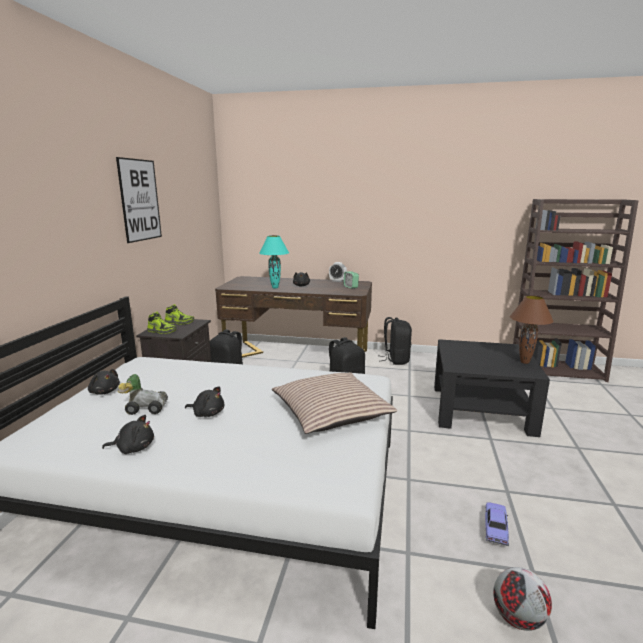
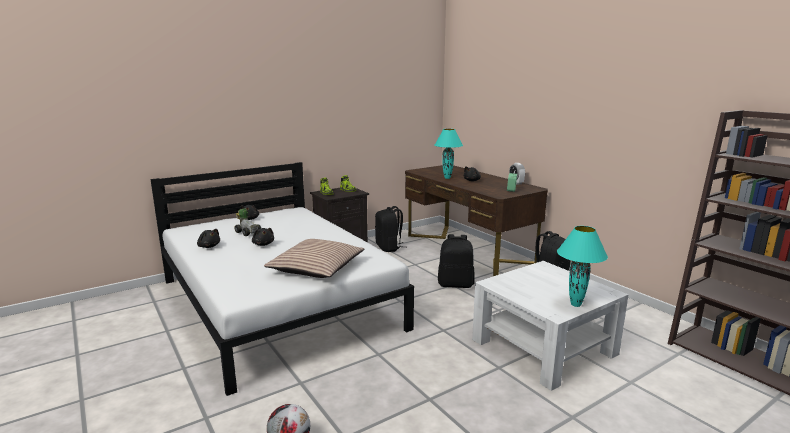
camera: 45 degrees right, 0 degrees up
(140, 200) = (330, 93): picture -> none
(481, 409) = (543, 347): black coffee table -> white coffee table
(495, 528) = (372, 408): toy car -> none
(524, 362) = (575, 304): brown table lamp -> turquoise table lamp

